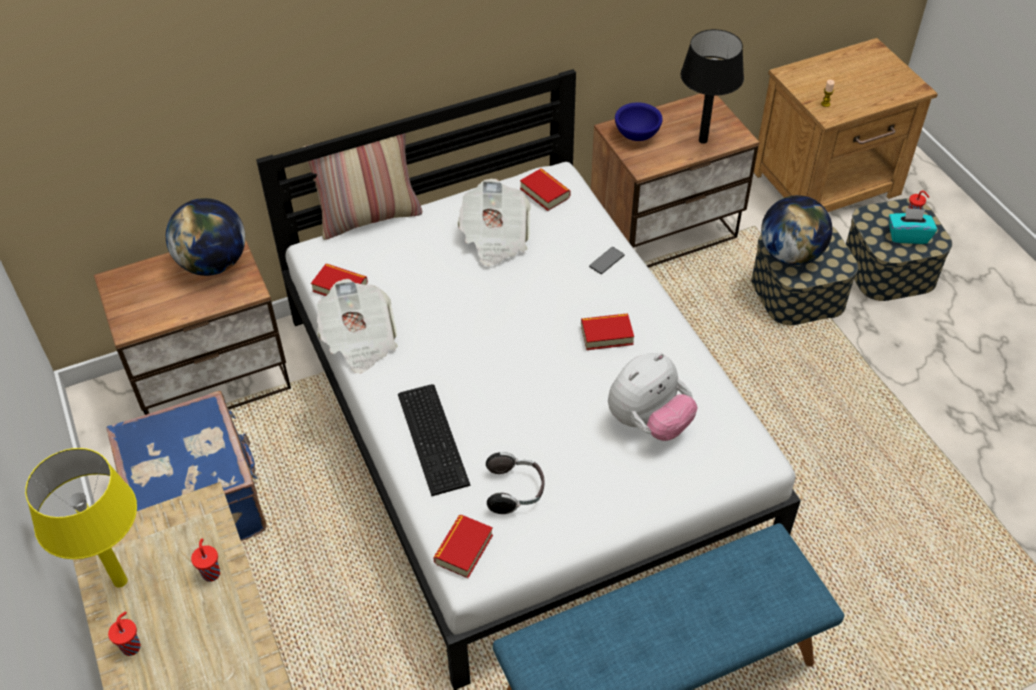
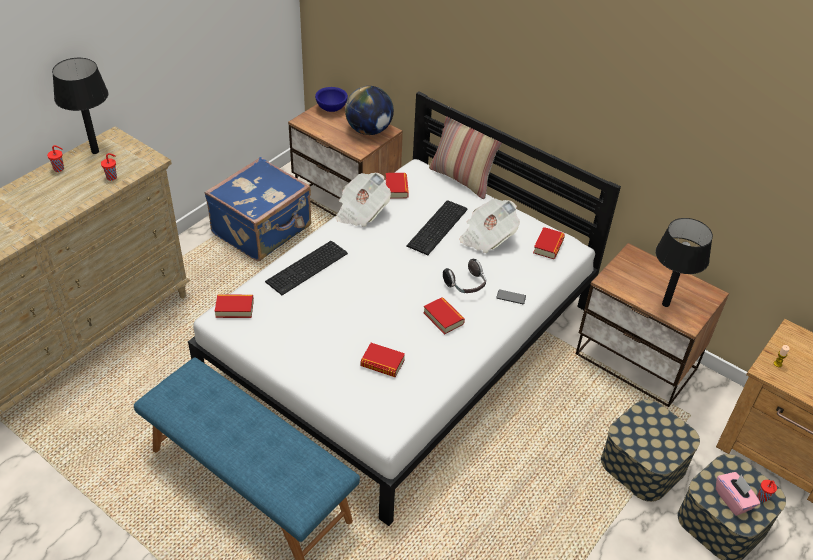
camera: 60 degrees right, 5 degrees down
(120, 581) = (95, 151): yellow table lamp -> black table lamp
(445, 275) = (439, 227): none -> keyboard
(515, 491) = (289, 317): headphones -> headphones (466, 285)
(636, 135) = (637, 267): blue bowl -> blue bowl (331, 108)
(648, 422) = (382, 363): plush toy -> book
(790, 254) = (644, 424): globe -> none
(908, 236) = (733, 500): turquoise tissue box -> pink tissue box

